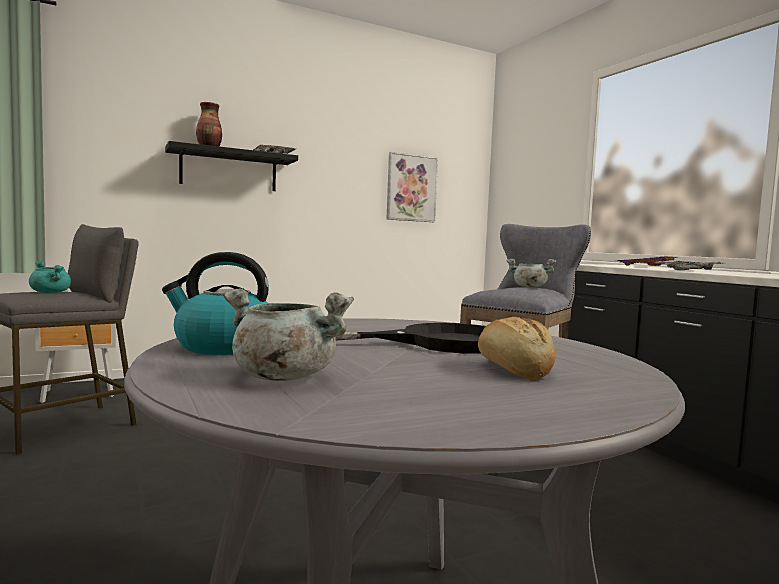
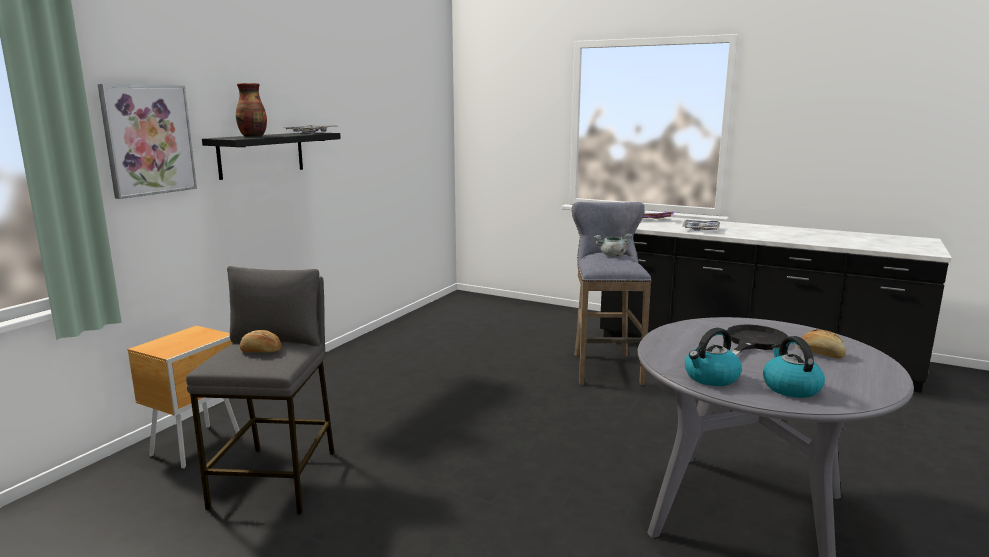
camera: 35 degrees left, 10 degrees up
(51, 292) = (260, 351): turquoise cooking pot -> bread
(281, 377) = (790, 387): grey cooking pot -> kettle
(411, 188) = (403, 142): picture -> picture (148, 140)

